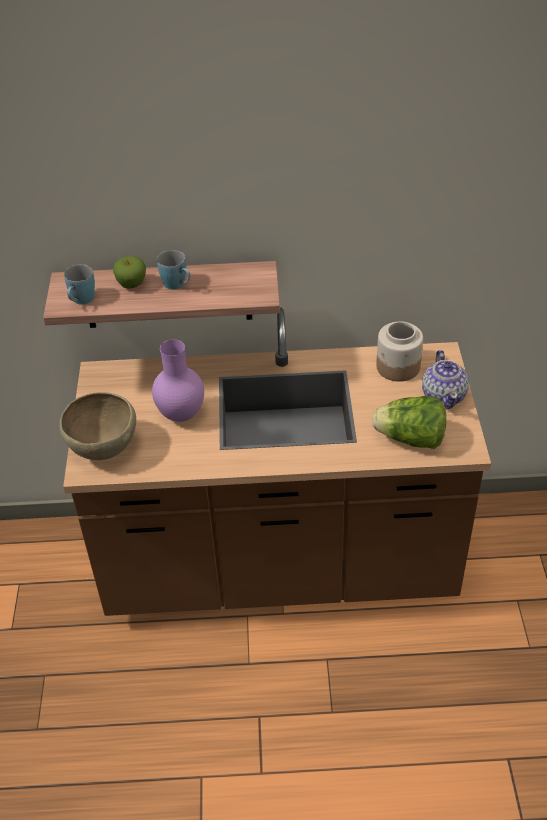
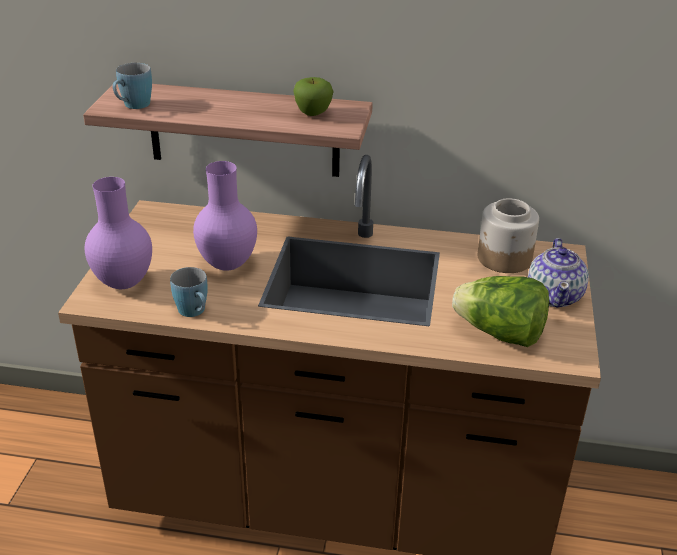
camera: 10 degrees right, 10 degrees down
(103, 448) = (123, 283): brown bowl -> purple vase
(132, 285) = (197, 100): apple -> apple (313, 113)
(178, 285) = (249, 107): blue mug -> blue mug (194, 312)

